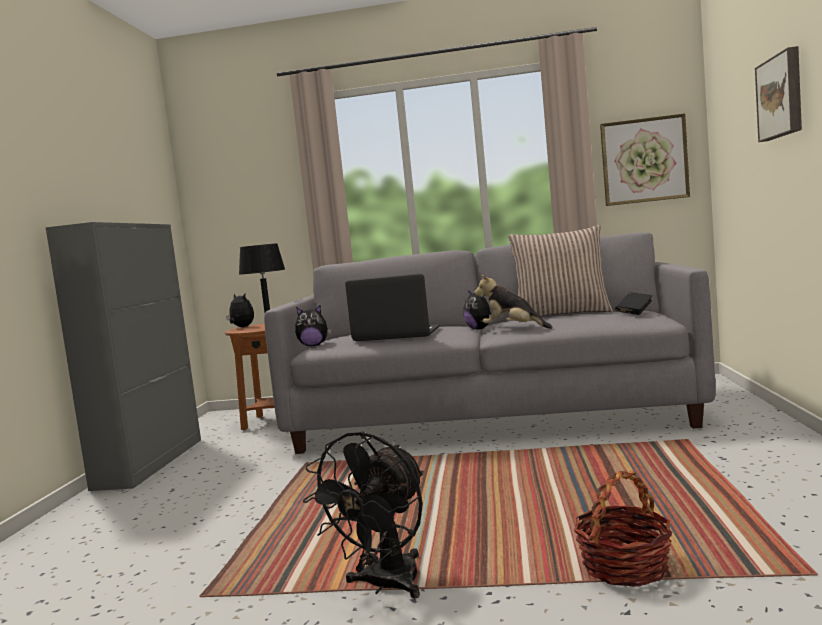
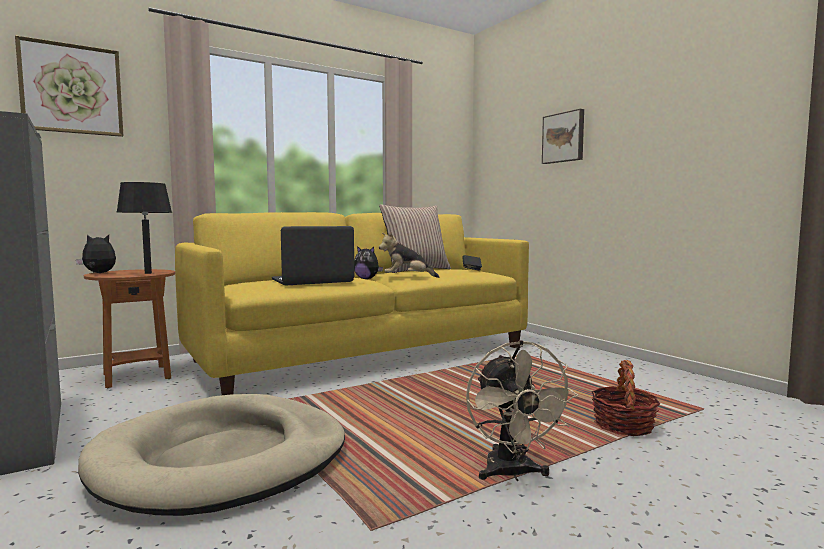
camera: 40 degrees left, 0 degrees up
(214, 508) = (223, 459): none -> beige dog bed
(313, 346) = (237, 289): plush toy -> none
(385, 586) = (512, 474): black fan -> beige fan
(490, 418) = (365, 354): grey sofa -> yellow sofa
(644, 160) = (438, 165): picture -> picture (72, 89)

